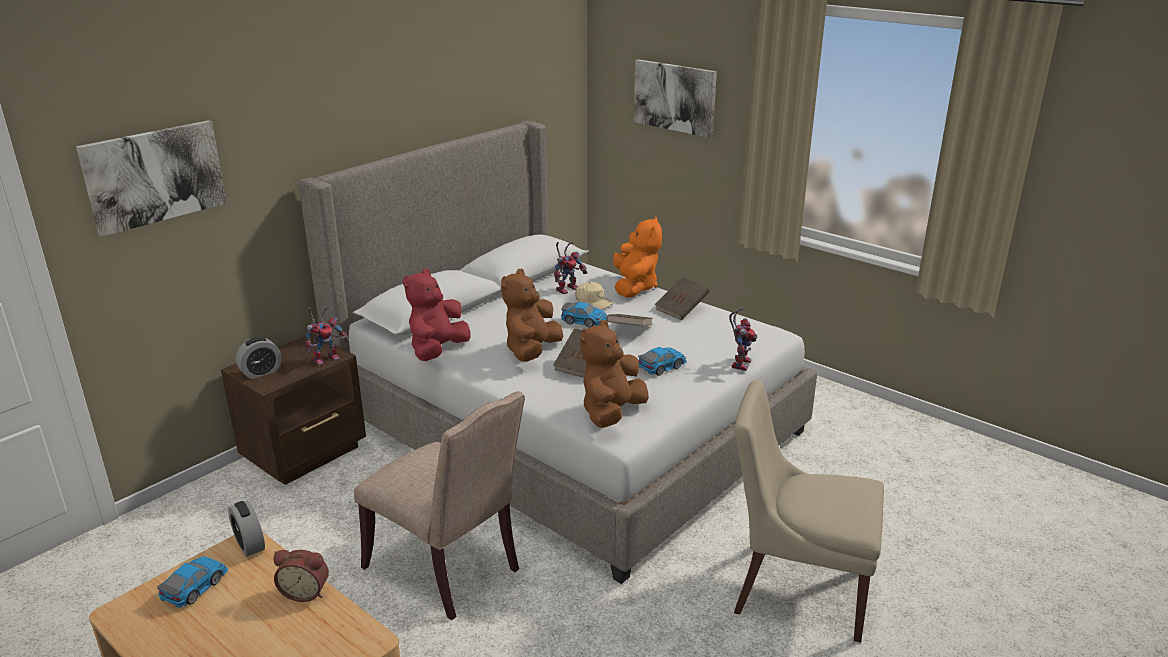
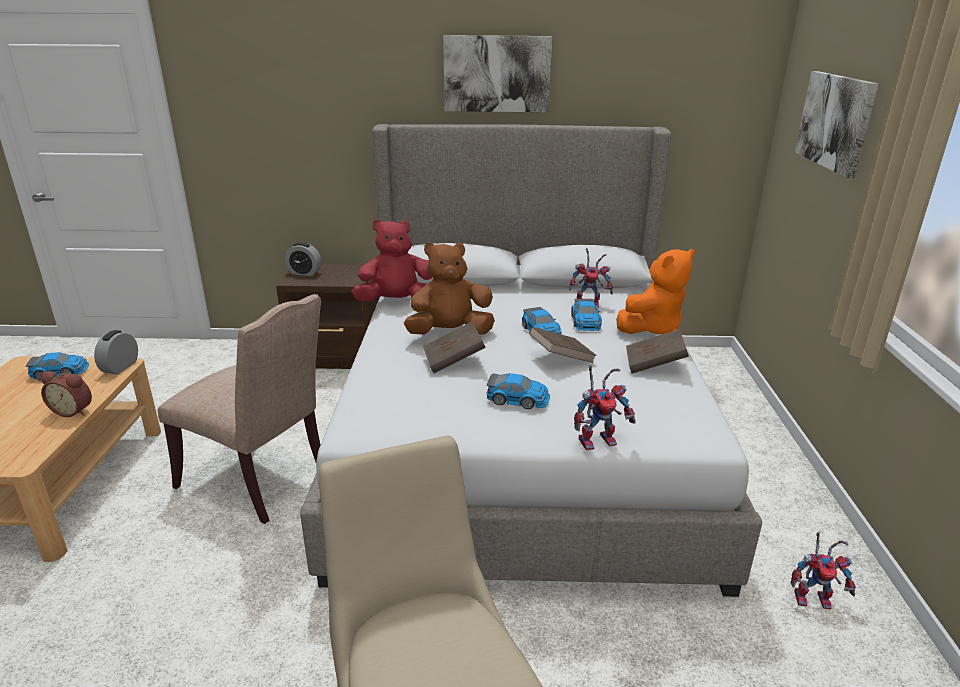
camera: 50 degrees right, 0 degrees up
(154, 176) = (255, 89): picture -> picture (497, 74)
(306, 591) = (74, 410): alarm clock -> alarm clock turned 45 degrees counterclockwise
(327, 358) = (350, 281): toy robot -> toy robot (814, 598)
(448, 569) = (260, 481): beige chair -> beige chair turned 60 degrees counterclockwise
(593, 302) = (585, 322): beige cap -> toy car
(611, 413) = (387, 408): brown plush toy -> none

